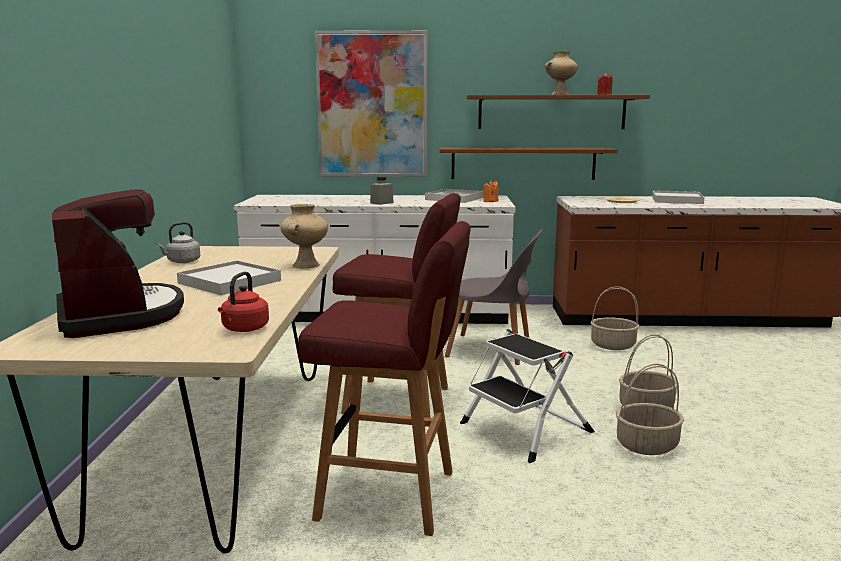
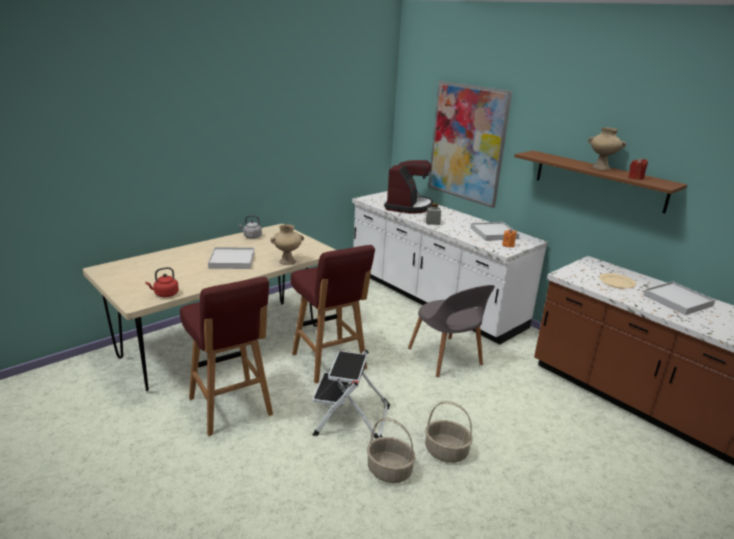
camera: 45 degrees right, 10 degrees up
(119, 315) = (156, 265): coffee machine -> coffee machine (408, 206)
(523, 163) = (567, 218): brown shelf -> none
(613, 345) = (536, 400): basket -> none

